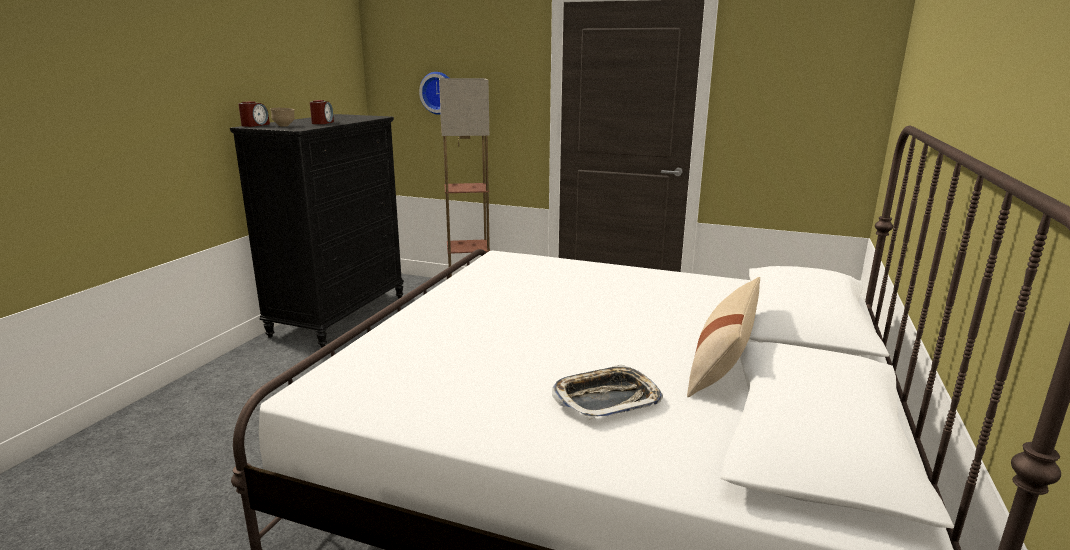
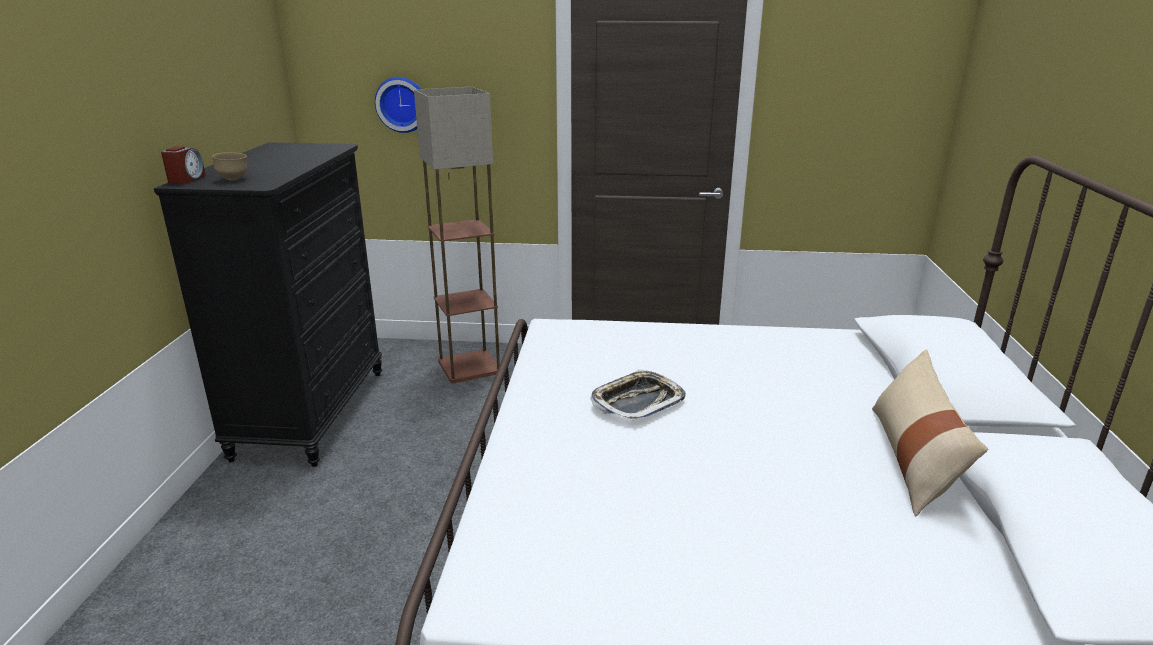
camera: 15 degrees left, 5 degrees up
(322, 123) = (279, 167): alarm clock -> none
(606, 399) = (835, 536): tray -> tray (637, 401)

